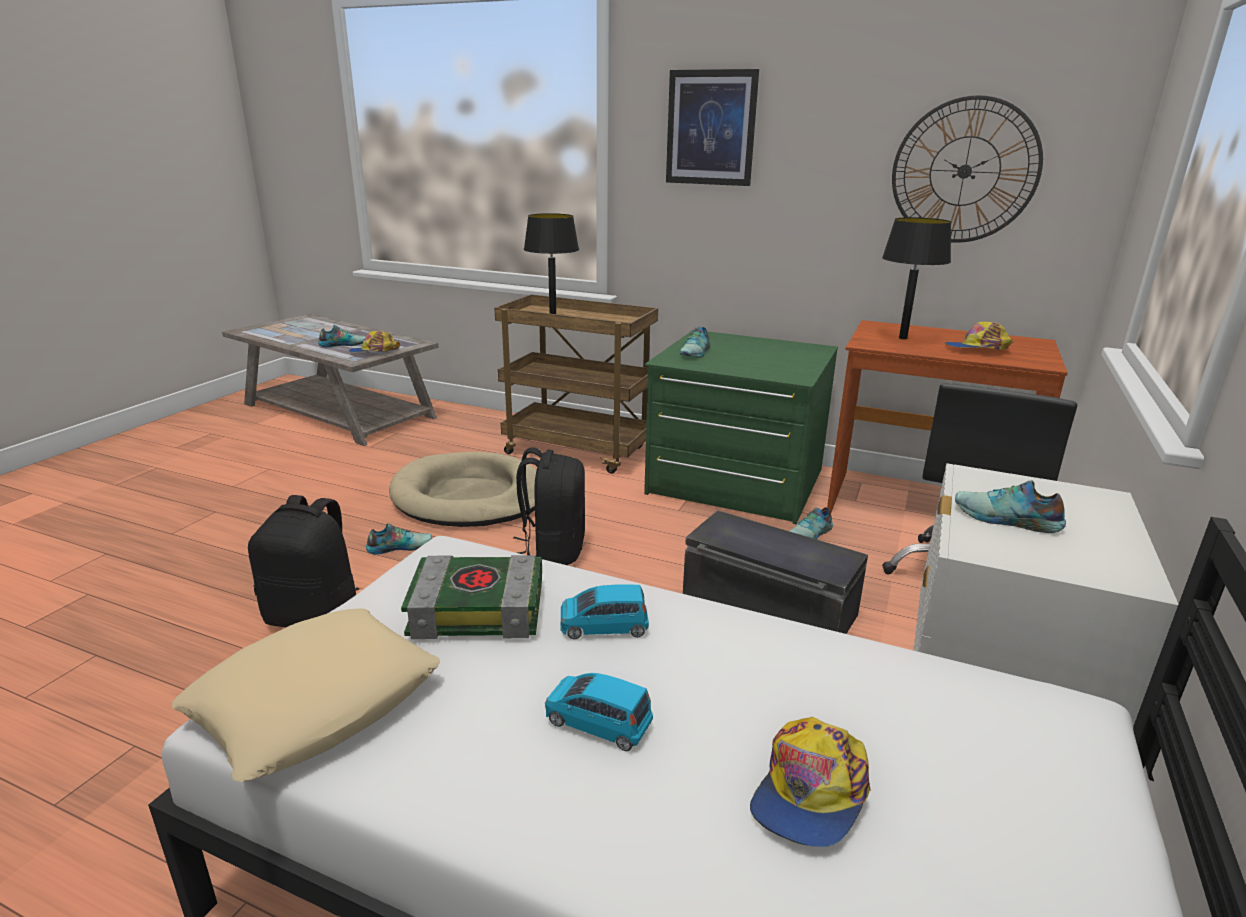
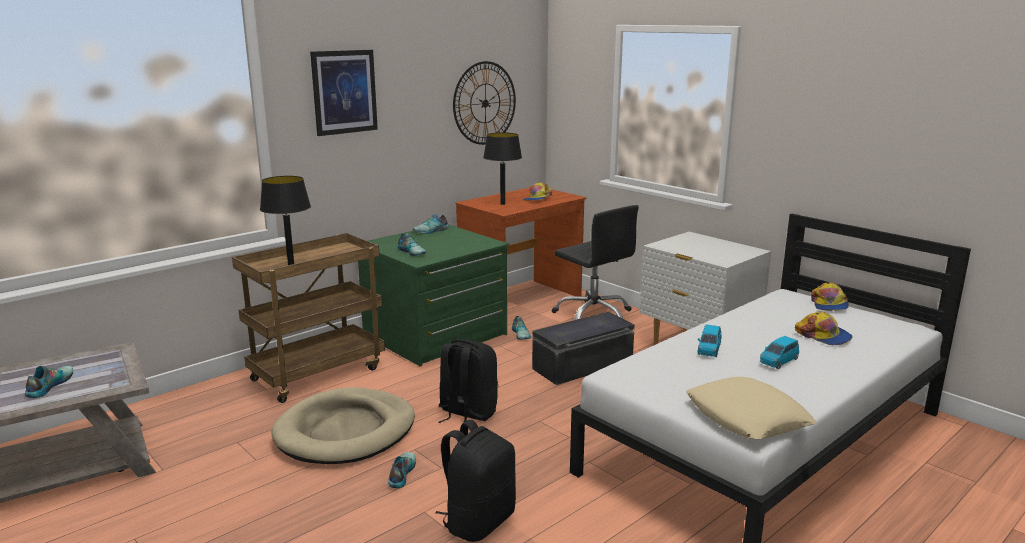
camera: 65 degrees left, 5 degrees down
(374, 352) = (112, 372): cap -> cap (829, 304)
(480, 607) = (680, 372): book -> none
(1006, 519) = (702, 251): shoe -> shoe (431, 231)

